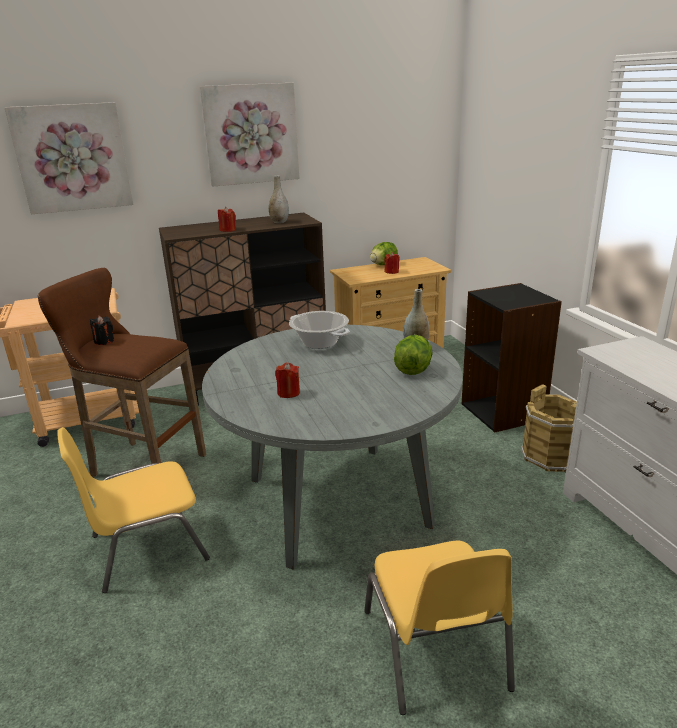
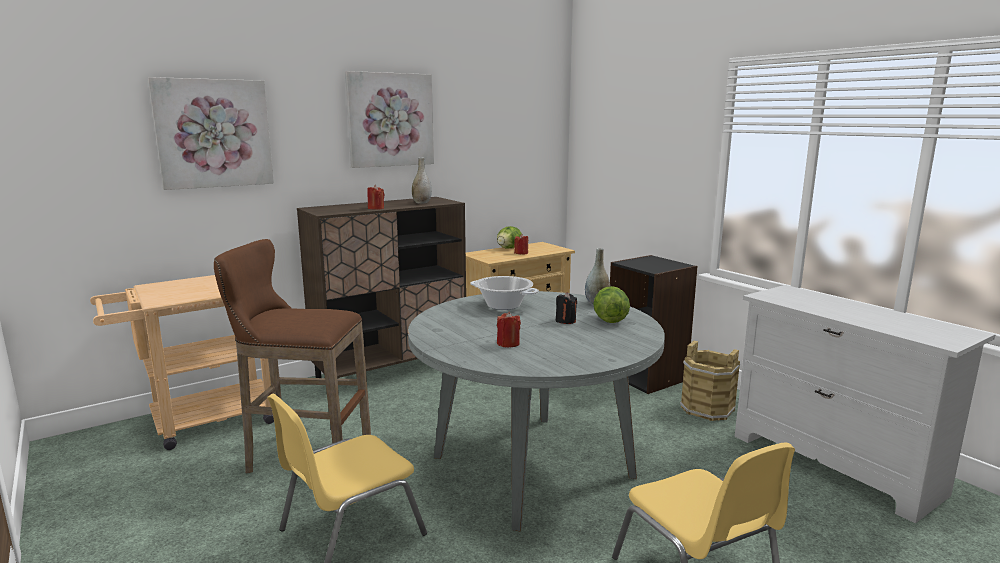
camera: 15 degrees left, 10 degrees down
(104, 341) = (275, 314): black candle -> black candle (565, 321)

